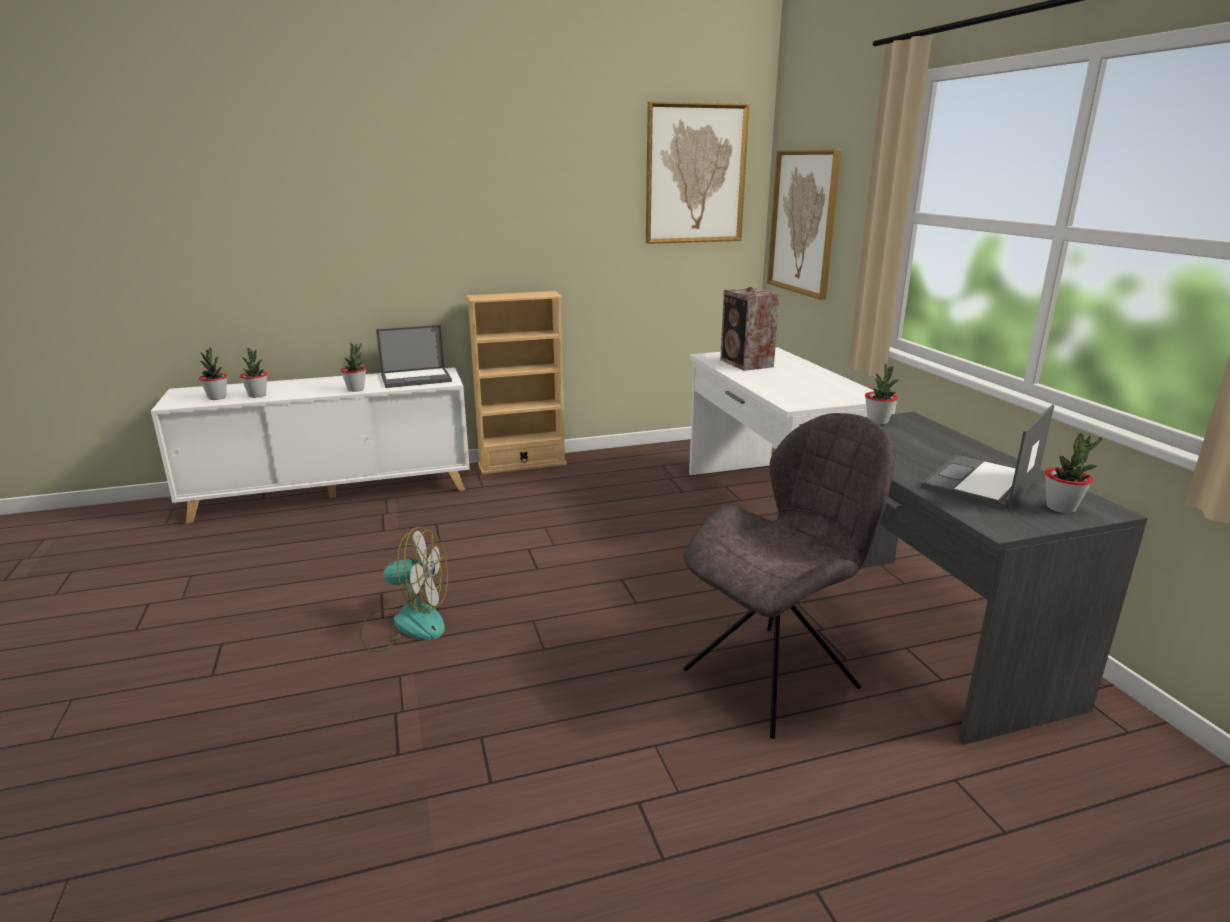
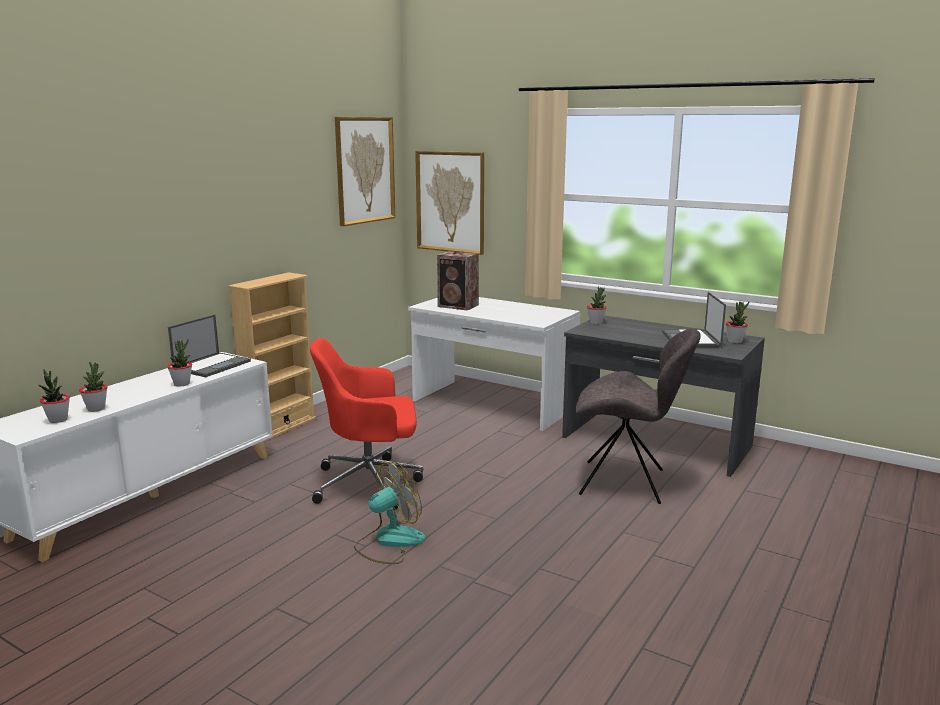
camera: 40 degrees left, 5 degrees down
(498, 551) = (370, 483): none -> red office chair
(775, 677) = (626, 483): grey chair -> grey chair turned 90 degrees clockwise

